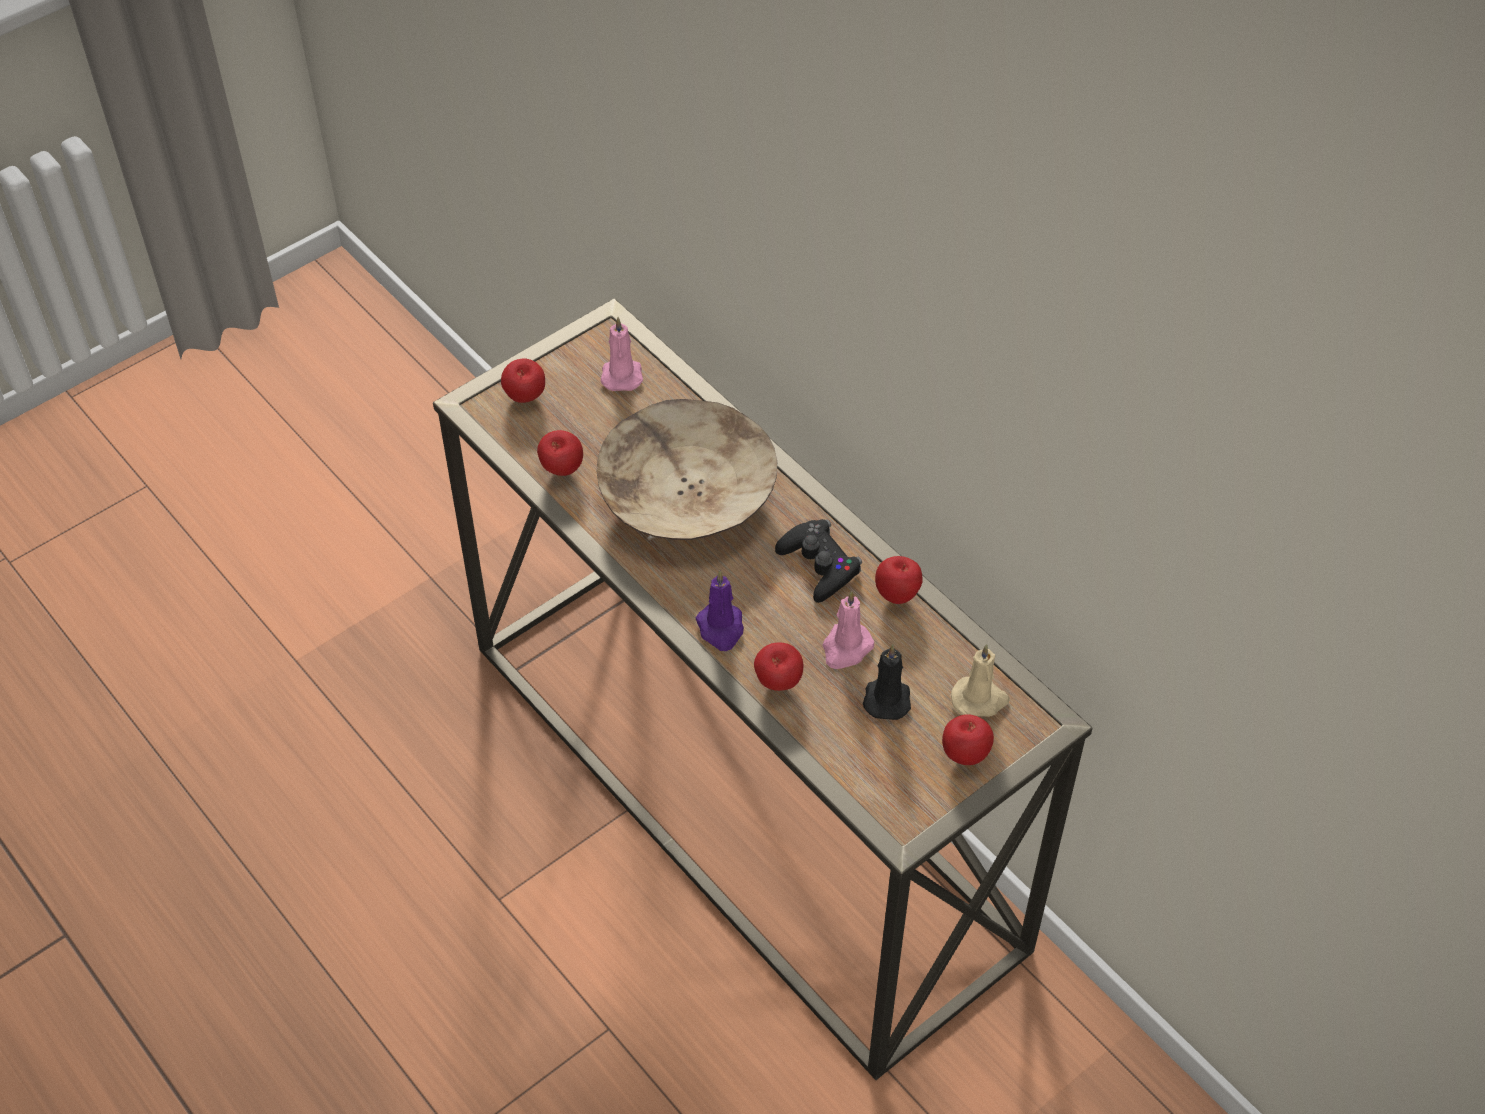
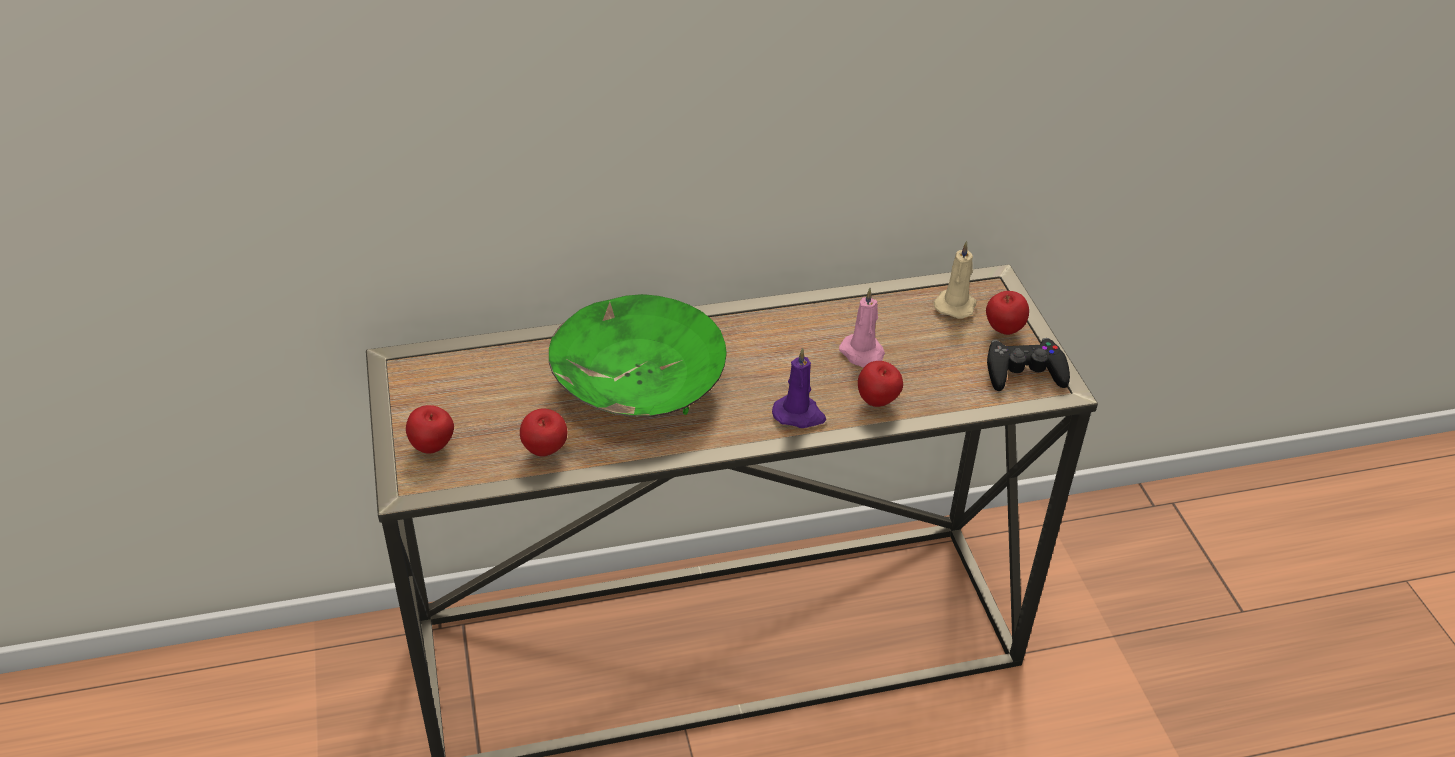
camera: 65 degrees left, 10 degrees down
(622, 374) = (462, 376): pink candle -> none
(687, 495) = (637, 385): beige bowl -> green bowl
(819, 565) = (768, 338): black game controller -> black game controller (1024, 372)
(887, 697) = (925, 350): black candle -> none
(897, 595) = (829, 308): apple -> none

